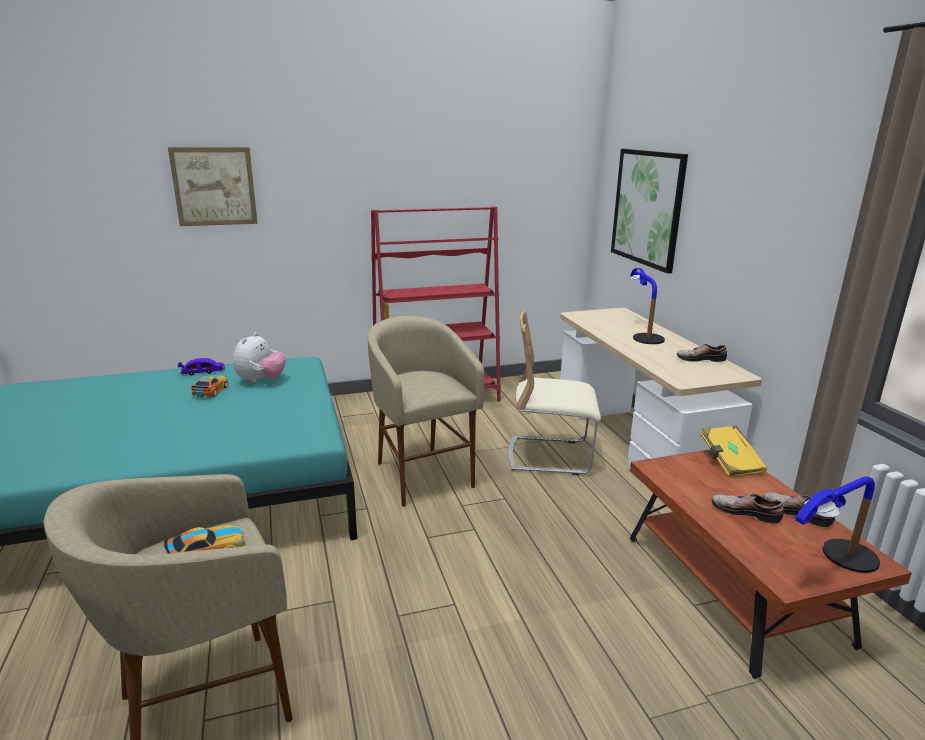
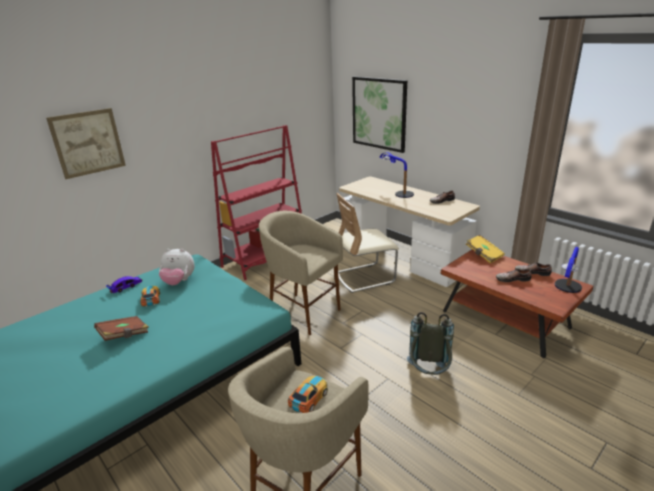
camera: 25 degrees left, 5 degrees up
(140, 420) = (124, 335): none -> brown book
(261, 381) = (179, 281): plush toy -> plush toy turned 105 degrees clockwise
(522, 622) = (429, 374): none -> grey backpack

